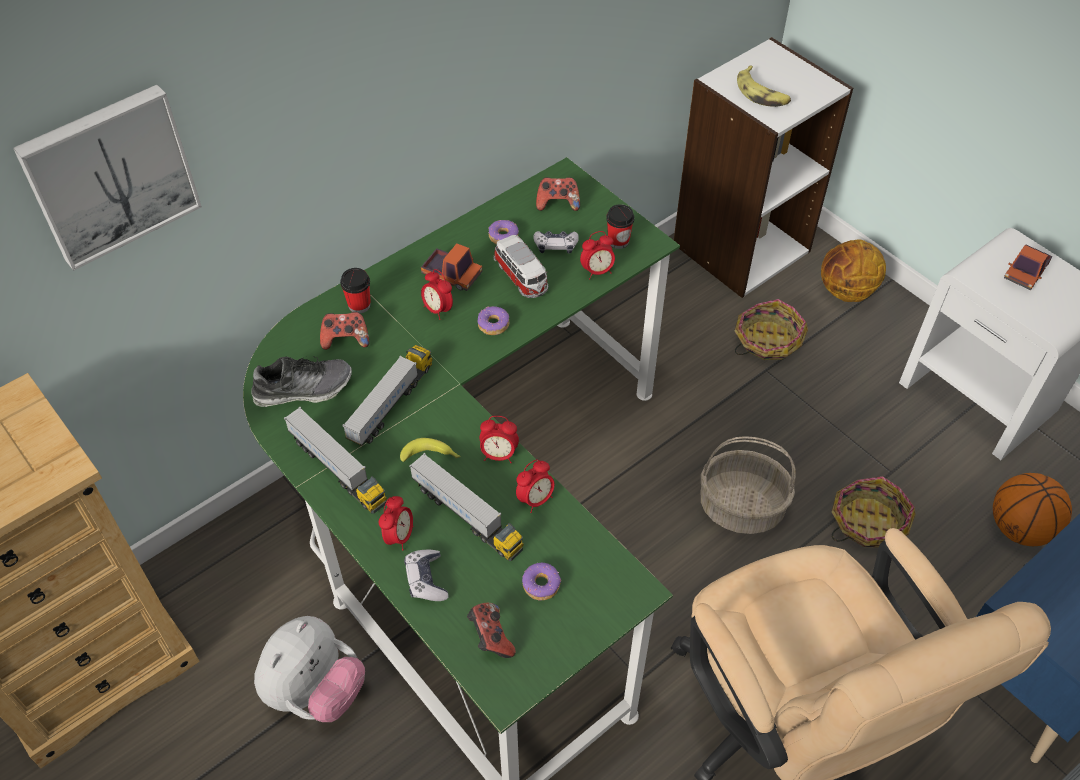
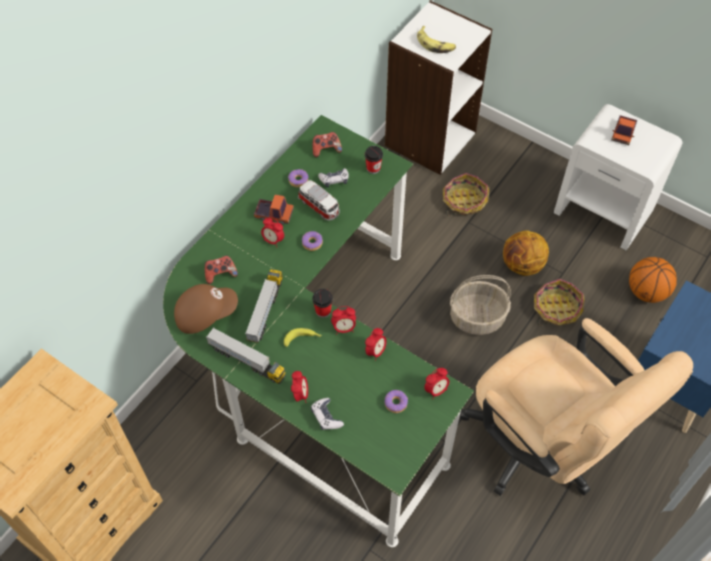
camera: 15 degrees left, 5 degrees up
(110, 174) = (77, 213): picture -> none
(303, 389) = (205, 313): shoe -> brown cap
(316, 691) = (245, 500): plush toy -> none
(359, 305) = (221, 248): cup -> cup (323, 311)
(467, 516) = (337, 372): toy truck -> none
(490, 638) = (376, 442): game controller -> none
(597, 271) = (366, 192): alarm clock -> alarm clock (436, 390)
(846, 292) = (505, 156): basketball -> basketball (522, 265)

